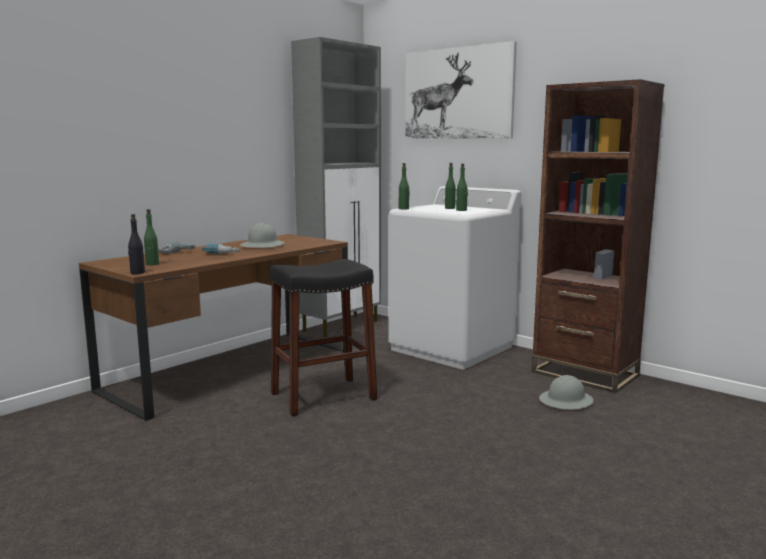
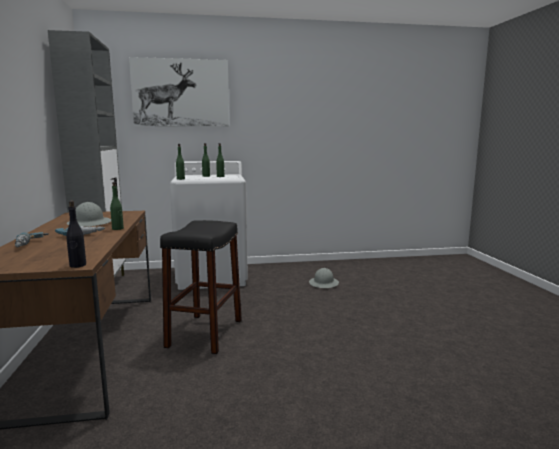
camera: 50 degrees left, 0 degrees up
(152, 264) = (54, 256): green bottle -> green bottle (118, 228)
(584, 374) = (302, 268): brown bookcase -> none

